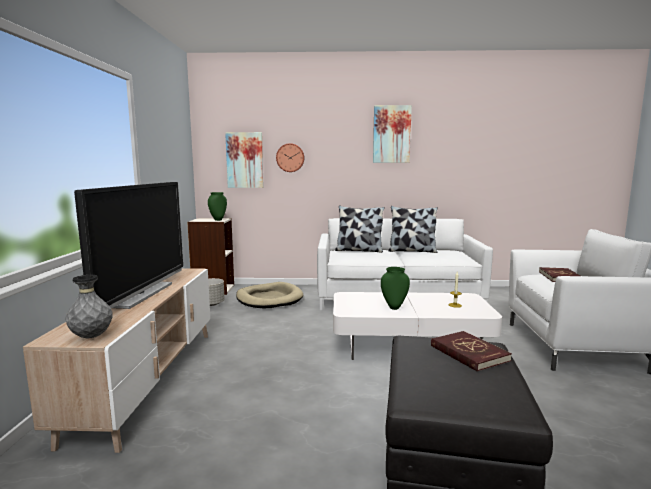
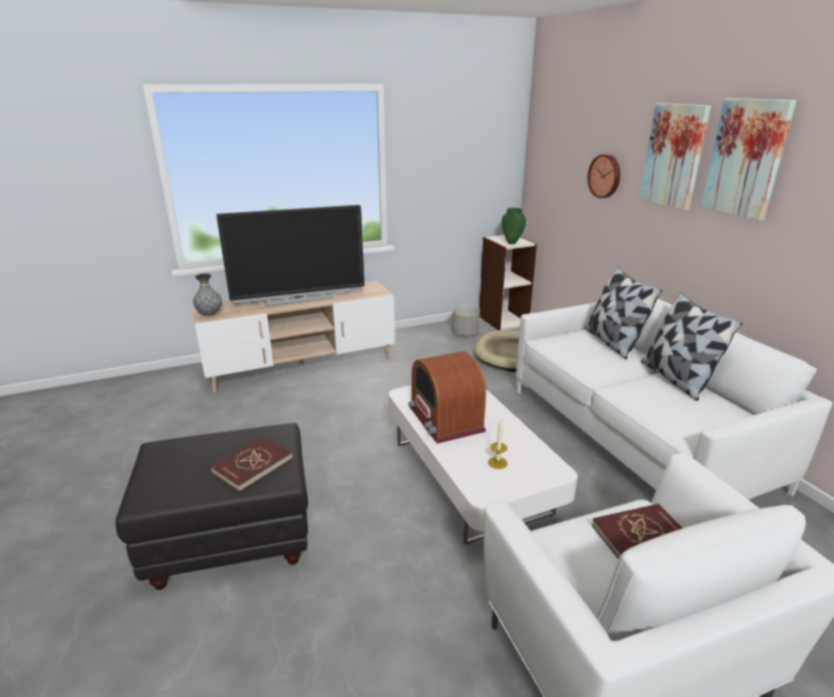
camera: 65 degrees right, 15 degrees up
(245, 160) = (563, 170): picture -> picture (674, 156)
(394, 307) = (445, 419): green vase -> radio

